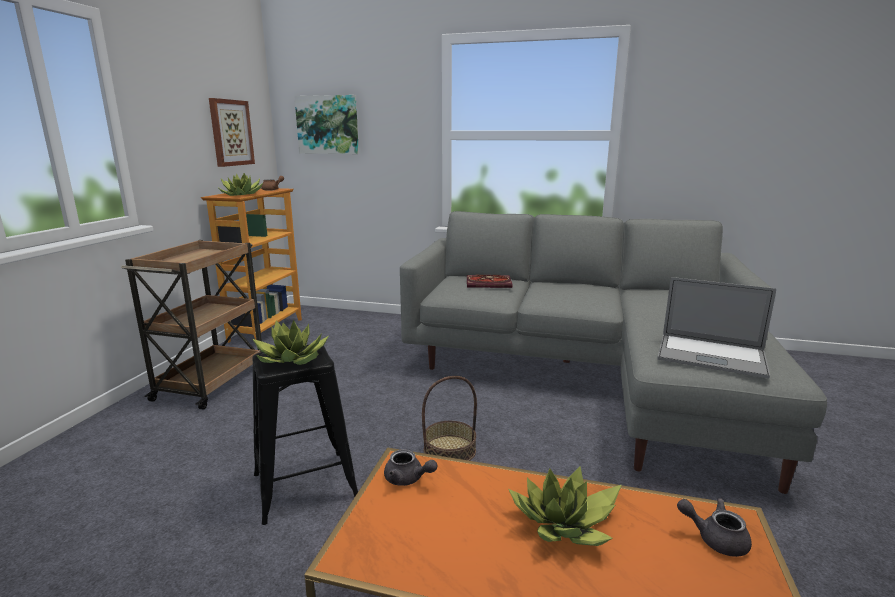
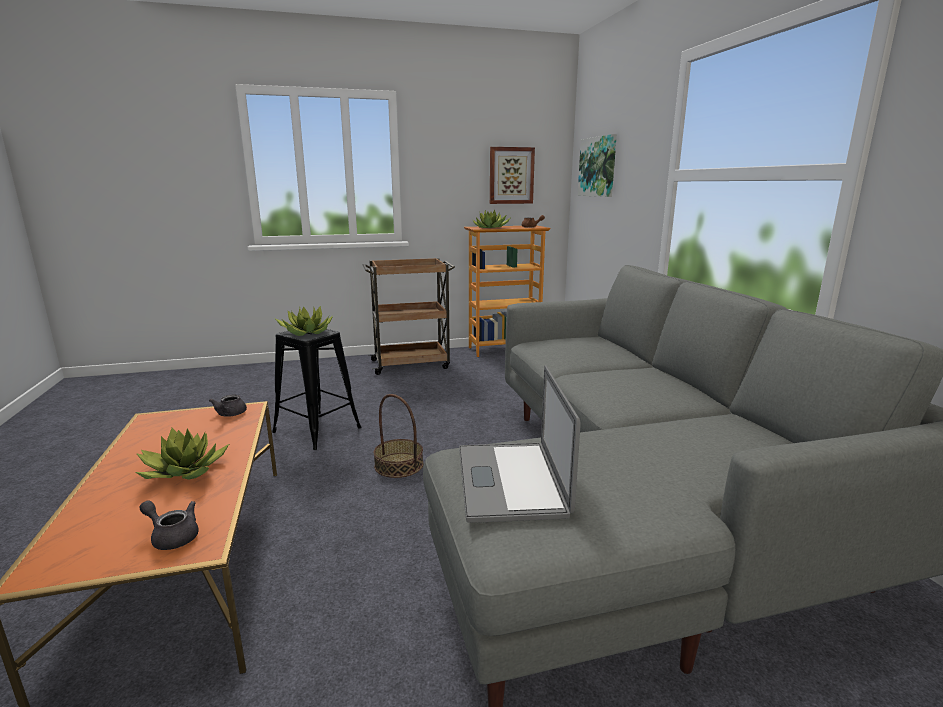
camera: 60 degrees right, 0 degrees up
(489, 283) = (590, 350): book -> none
(715, 538) = (172, 536): grey teapot -> grey teapot turned 60 degrees counterclockwise

